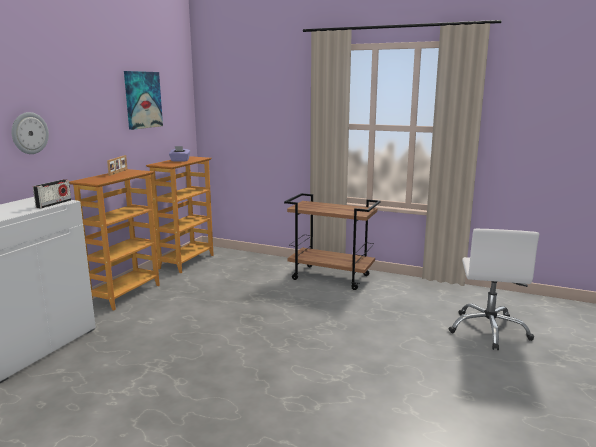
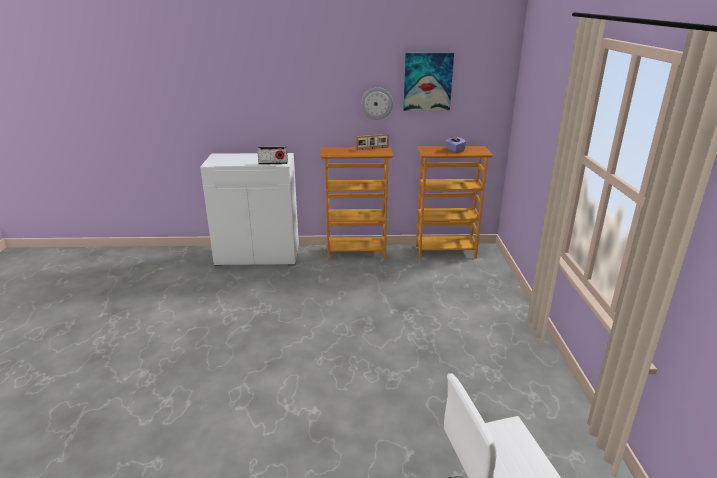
camera: 65 degrees right, 10 degrees up
(29, 133) = (294, 104): wall clock -> wall clock (377, 103)
(331, 277) = (508, 345): brown cart -> none

